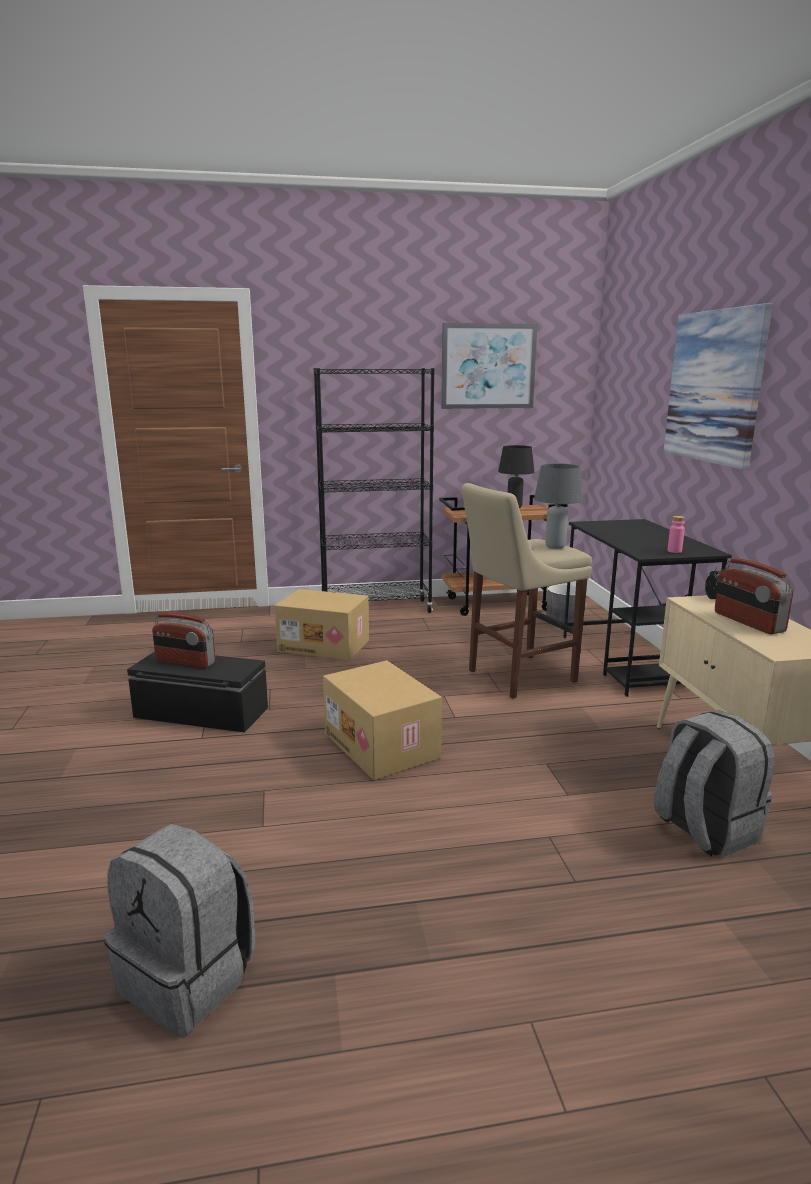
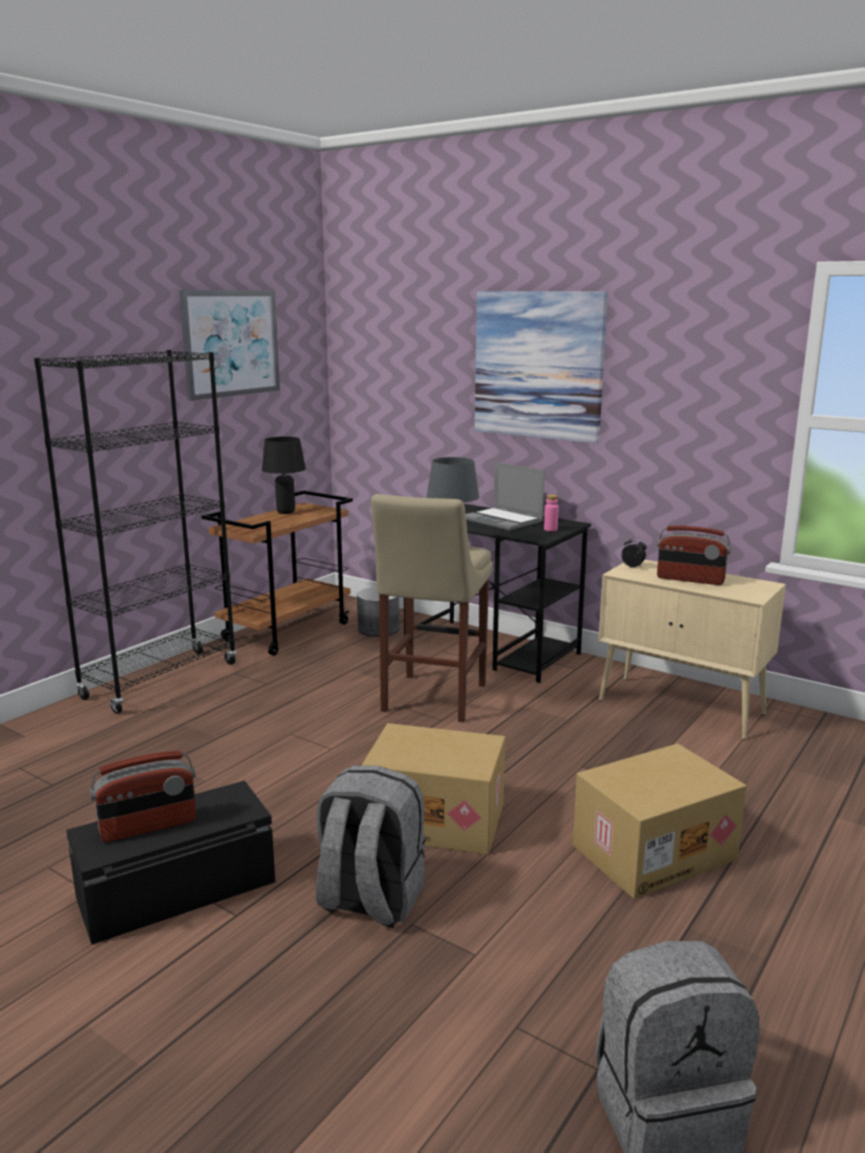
camera: 45 degrees left, 0 degrees up
(325, 645) = (179, 745): cardboard box -> cardboard box (653, 851)
(649, 538) = (503, 521): none -> laptop
(704, 829) = (740, 763): grey backpack -> grey backpack (369, 900)

